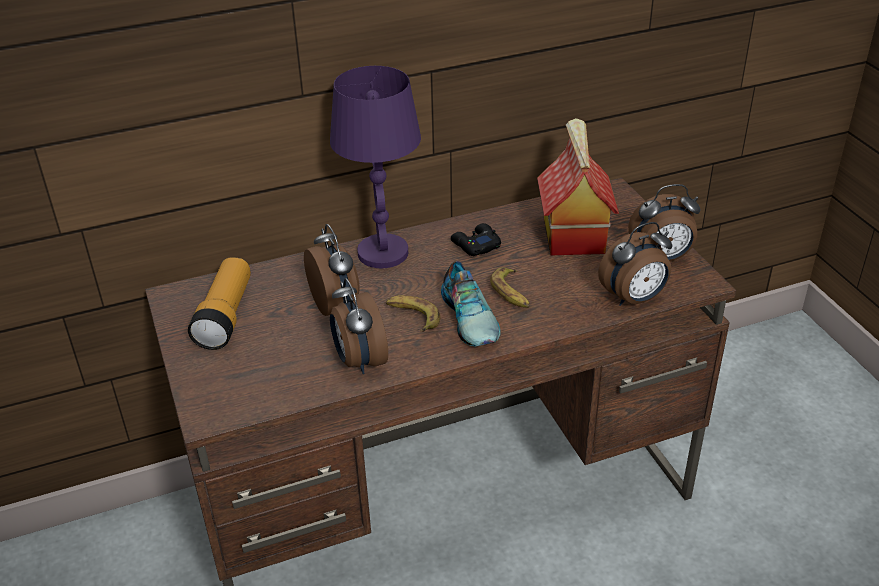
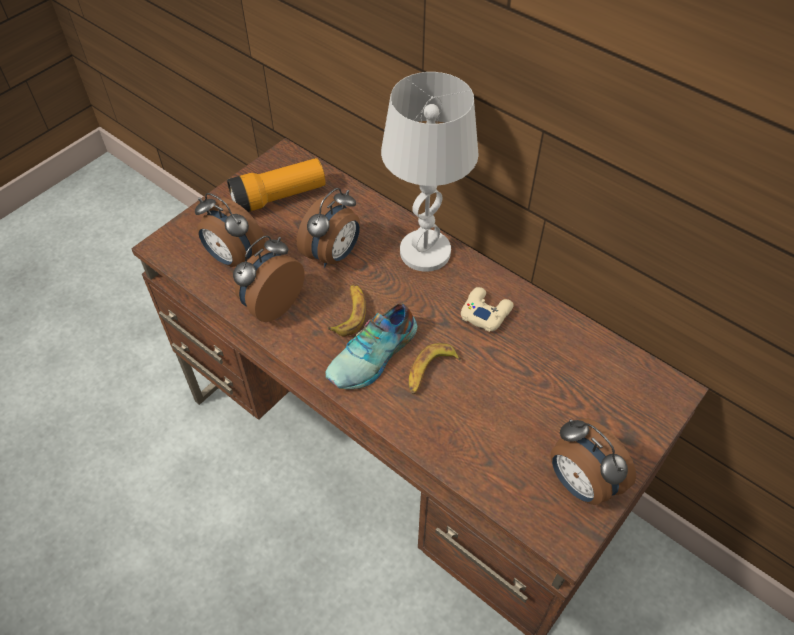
camera: 60 degrees right, 15 degrees up
(382, 253) = (425, 251): purple table lamp -> white table lamp
(475, 245) = (485, 312): black game controller -> beige game controller
(572, 235) = (561, 384): toy house -> none
(634, 299) = (489, 482): alarm clock -> alarm clock (233, 258)

